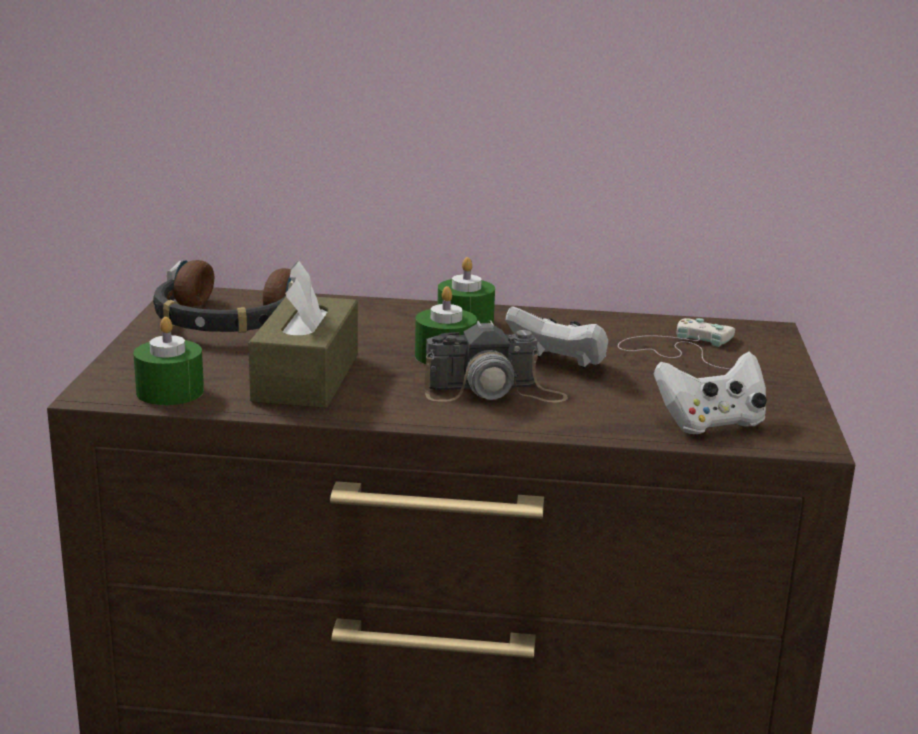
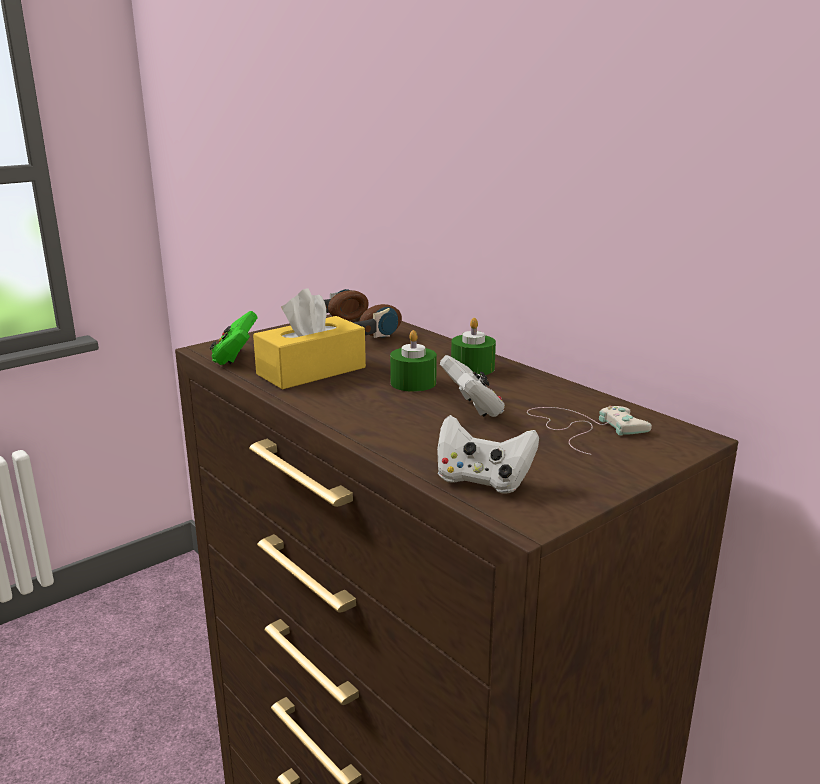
camera: 45 degrees right, 0 degrees up
(170, 391) = (235, 357): green candle -> green game controller
(306, 378) = (311, 371): brown tissue box -> yellow tissue box
(494, 391) = (391, 411): camera -> none

